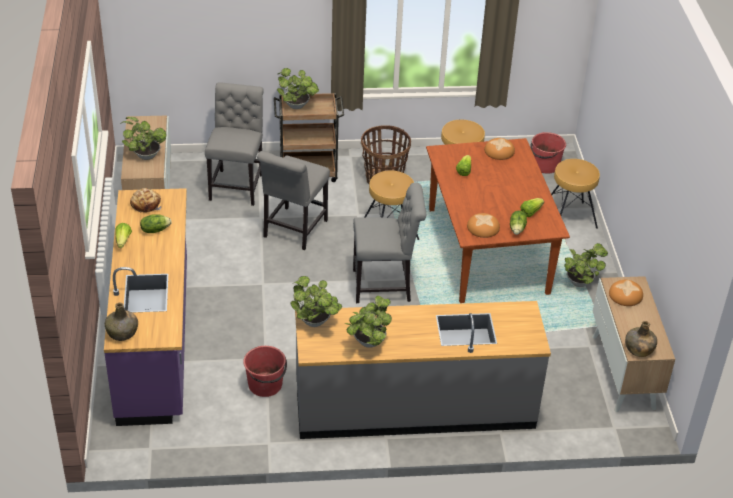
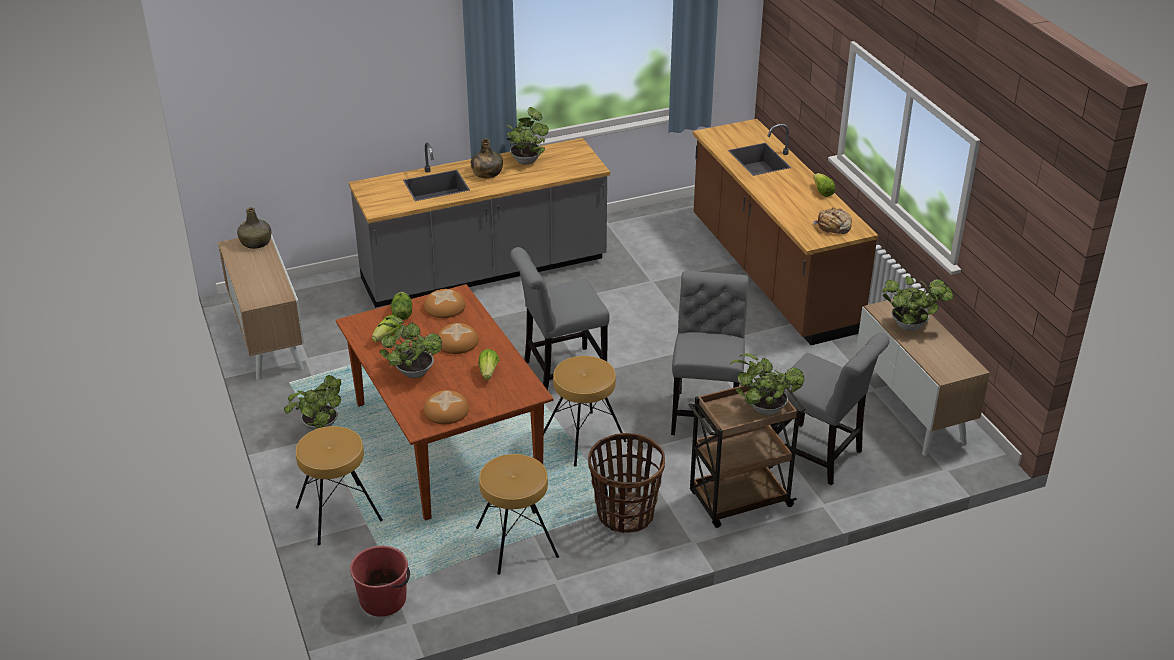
camera: 165 degrees right, 5 degrees down
(122, 333) = (751, 130): green bottle -> green bottle (487, 173)
(155, 230) = (800, 206): lettuce -> none
(156, 340) = (771, 275): purple counter -> brown counter
(237, 185) = (819, 456): grey chair -> grey chair turned 45 degrees counterclockwise
(265, 385) = (637, 261): red bucket -> none
(316, 322) = (583, 165): potted plant -> potted plant (412, 371)
(625, 295) = (267, 288): bread -> bread (457, 342)

